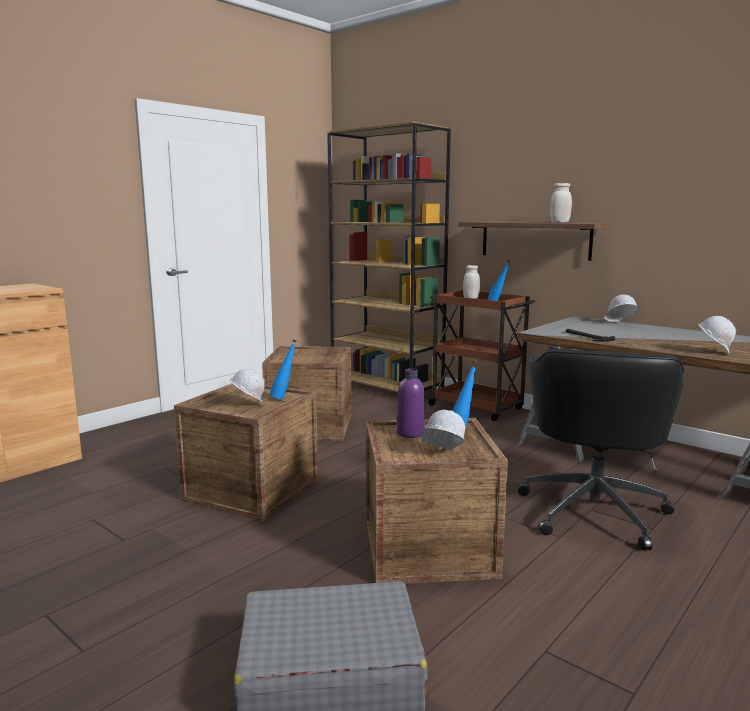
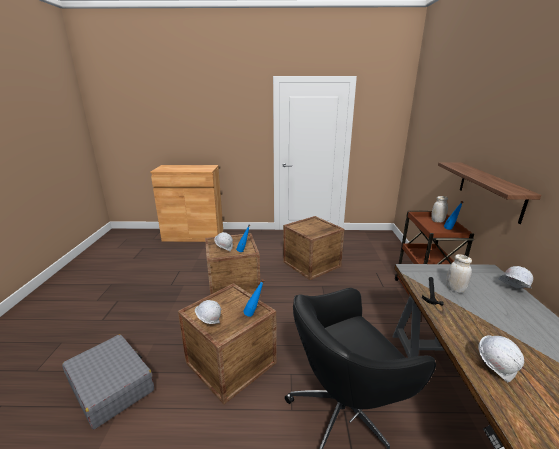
camera: 50 degrees right, 10 degrees up
(387, 388) = (393, 256): brown bookcase -> none
(410, 433) = (232, 301): purple bottle -> none
(559, 222) = (498, 182): white jar -> white jar (455, 289)

